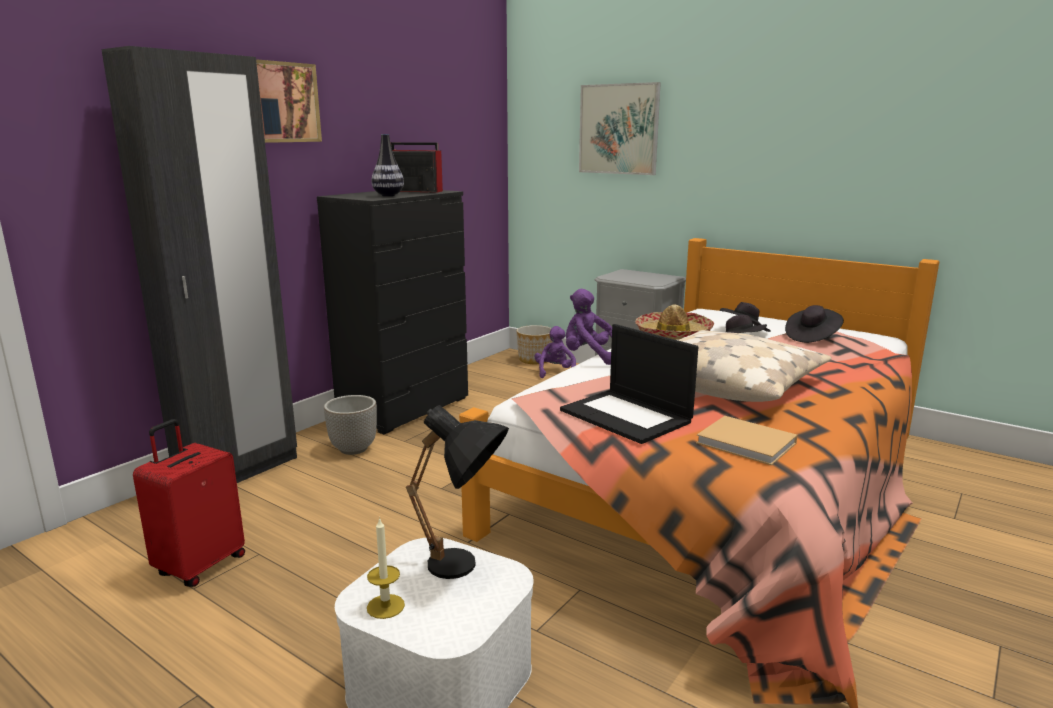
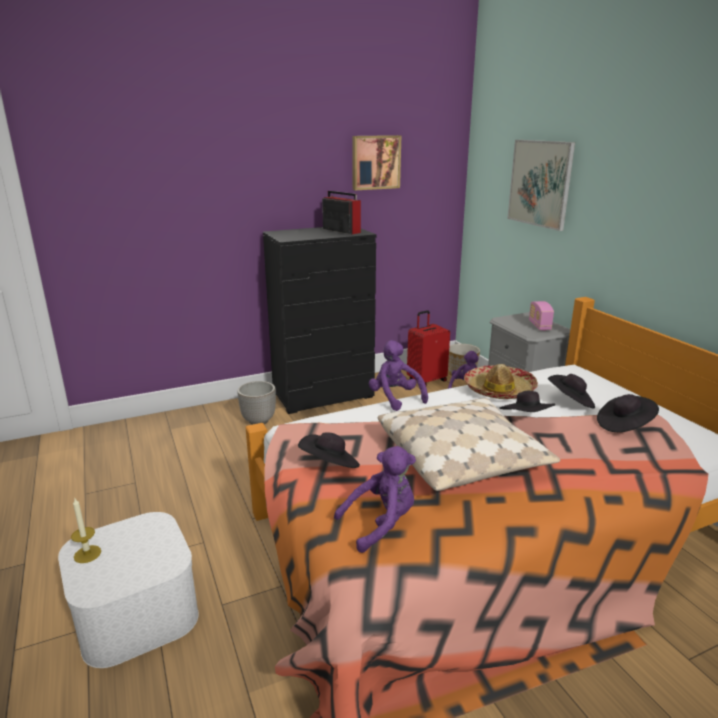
camera: 30 degrees right, 5 degrees up
(200, 566) = (101, 479): red suitcase -> red suitcase (426, 380)
(239, 472) = (181, 419): black wardrobe -> none
(282, 102) = (236, 163): picture -> picture (375, 162)
(388, 195) = (307, 235): vase -> none
(465, 571) = (155, 547): black table lamp -> none
(627, 416) = (330, 466): laptop -> black hat
(649, 277) = (539, 326): none -> radio
(749, 444) = (381, 524): beige book -> purple plush toy

